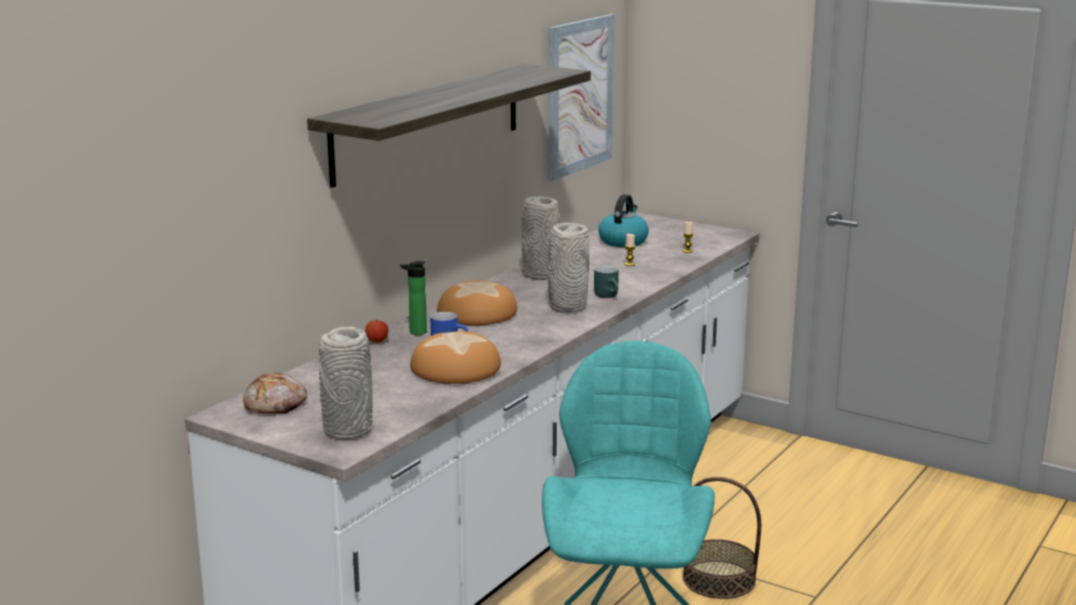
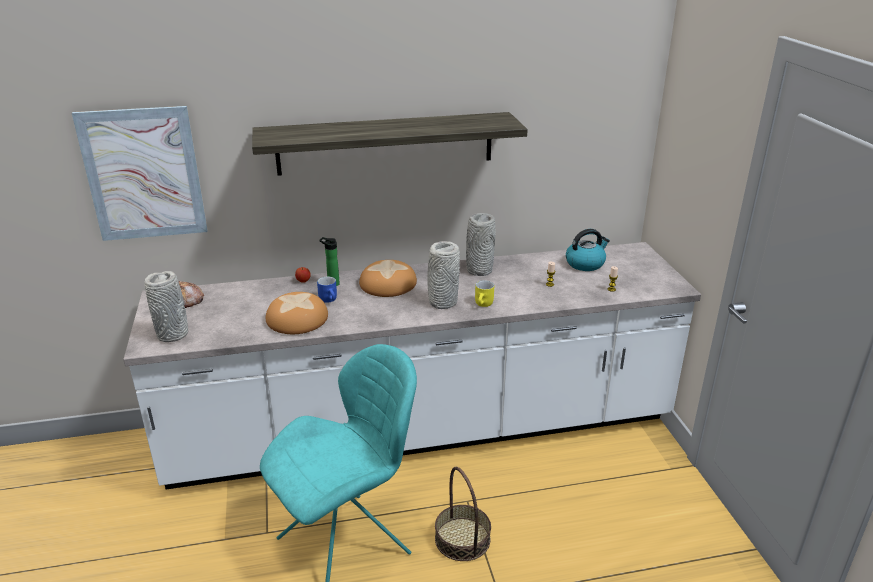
camera: 45 degrees right, 10 degrees up
(579, 96) = (581, 143): picture -> picture (143, 174)
(609, 295) = (484, 304): turquoise mug -> yellow mug

